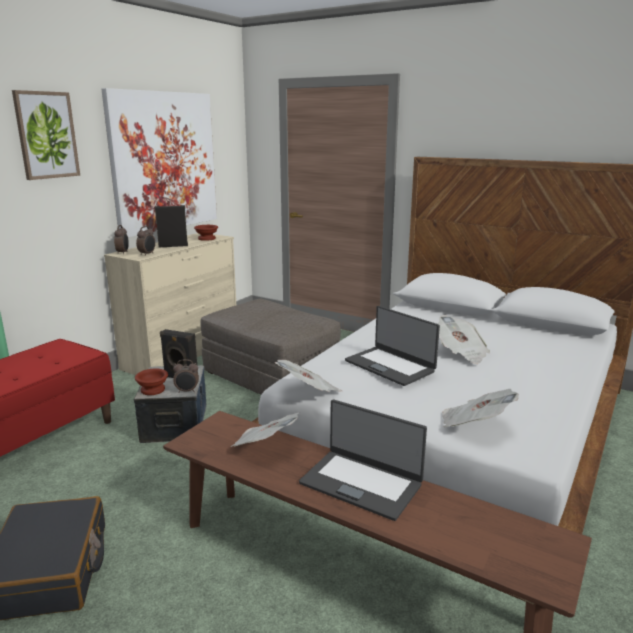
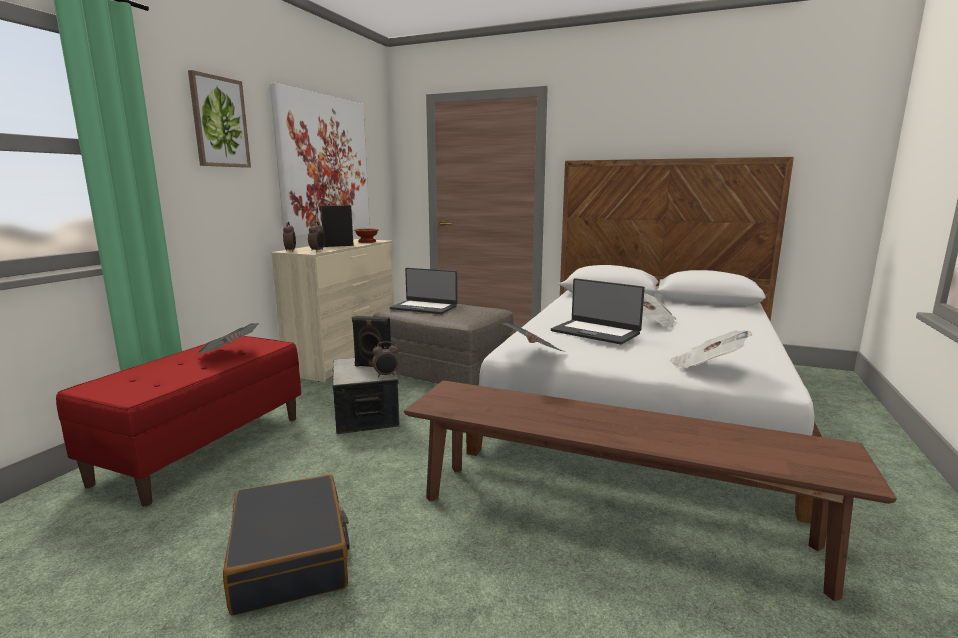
camera: 10 degrees left, 5 degrees down
(152, 390) = (348, 377): brown bowl -> none
(265, 446) = (510, 402): newspaper -> newspaper (229, 354)
(361, 483) = (626, 422): laptop -> laptop (424, 307)

